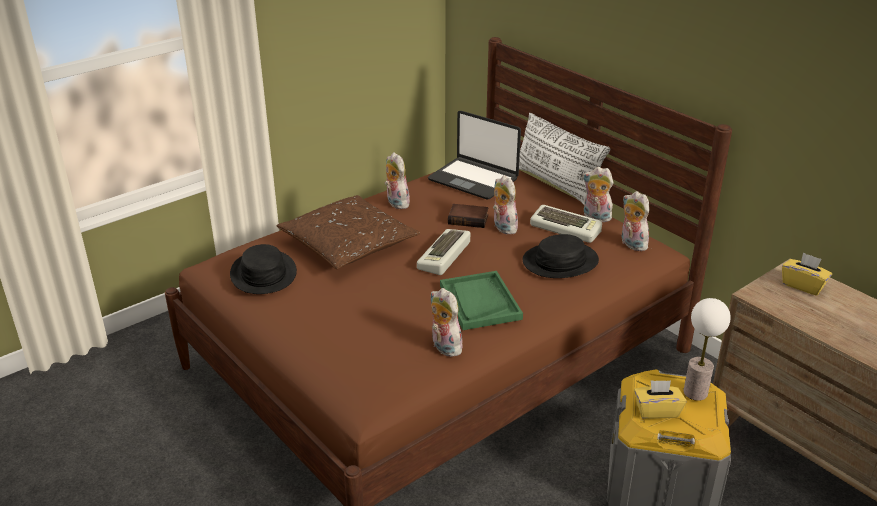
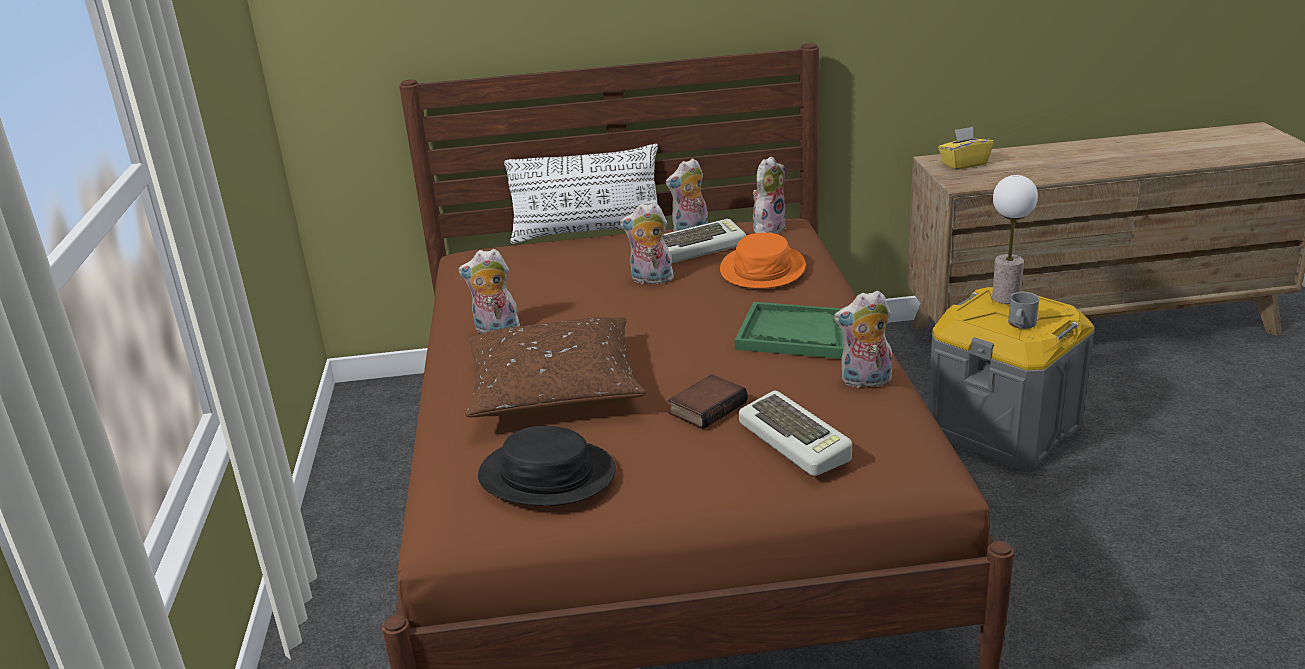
camera: 55 degrees left, 5 degrees down
(445, 256) = (672, 329): keyboard -> keyboard (797, 441)
(469, 219) = (605, 294): book -> book (707, 407)
(473, 179) = (514, 268): laptop -> none
(560, 261) = (763, 269): black hat -> orange hat
(631, 244) = (768, 228): plush toy -> plush toy turned 135 degrees clockwise
(657, 410) = (1020, 325): yellow tissue box -> grey mug

